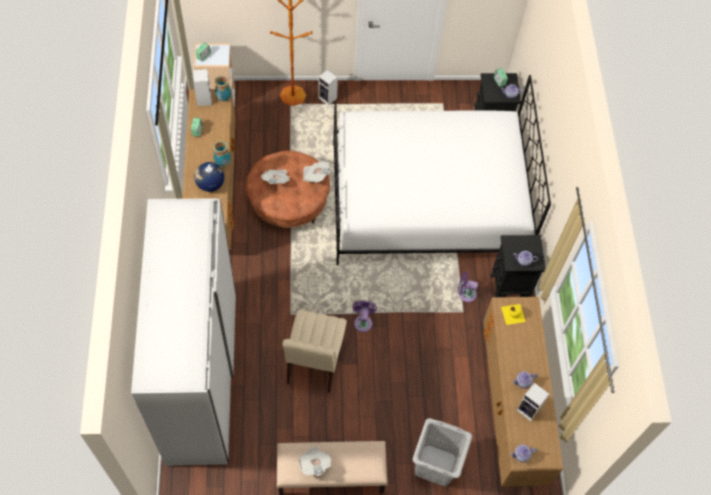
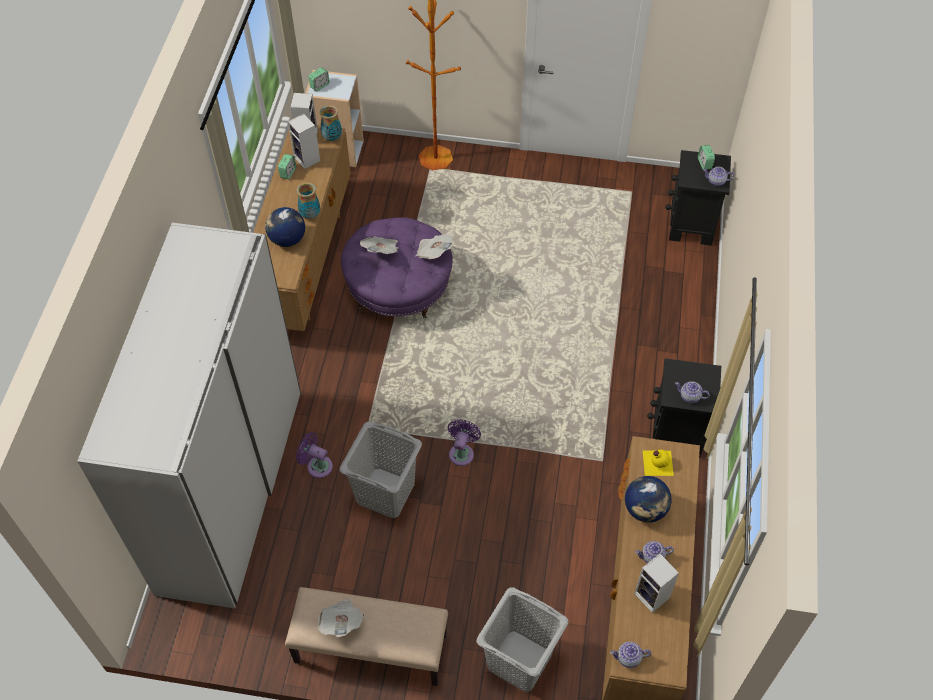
camera: 15 degrees right, 5 degrees down
(288, 202) = (398, 287): brown ottoman -> purple ottoman
(314, 361) = (384, 493): beige chair -> grey laundry basket
(328, 98) = (481, 167): speaker -> speaker (308, 159)
(427, 201) = (584, 311): white bed -> none
(465, 293) = (610, 437): purple fan -> purple fan (317, 465)
(511, 349) = (645, 509): none -> globe

